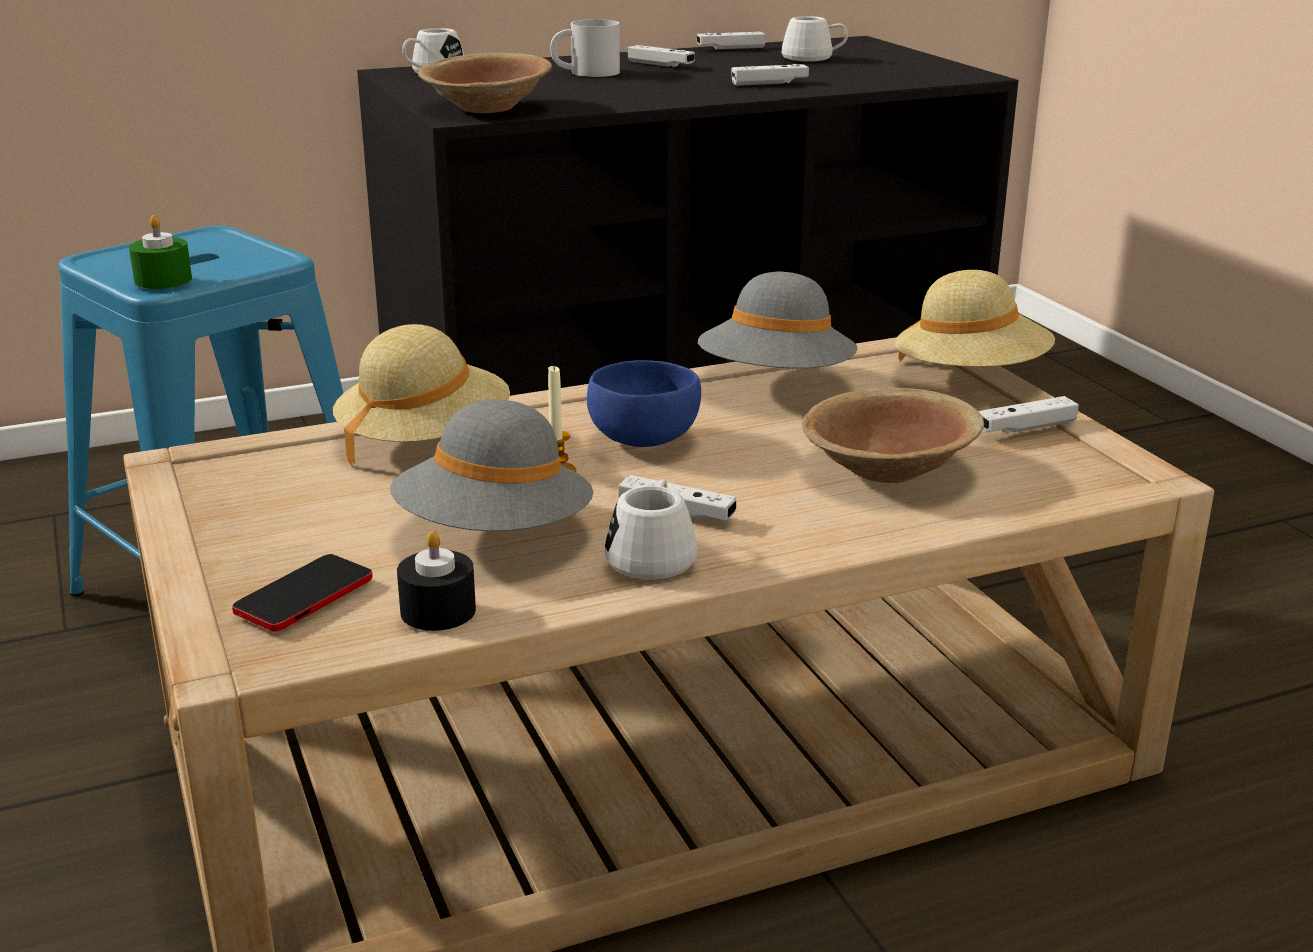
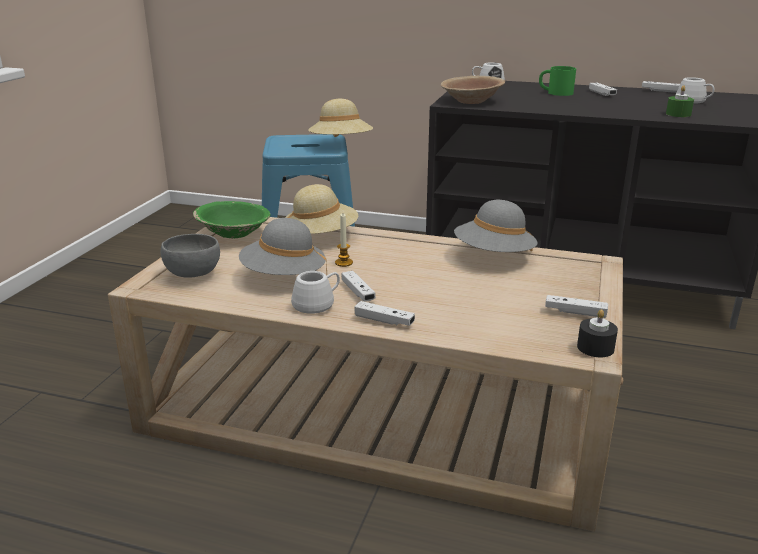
camera: 40 degrees right, 0 degrees up
(163, 280) = (282, 150): green candle -> green candle (678, 114)
(236, 490) = (234, 234): none -> green bowl
(304, 595) = (193, 274): phone -> grey bowl
(438, 611) = (218, 294): black candle -> black candle (595, 347)
(585, 72) = (555, 92): white mug -> green mug
(643, 440) = (397, 262): blue bowl -> none
(769, 83) = (634, 110): white game controller -> white game controller (384, 321)
(888, 469) = (475, 307): brown bowl -> none
(970, 378) = (596, 283): beige hat -> beige hat (341, 145)

